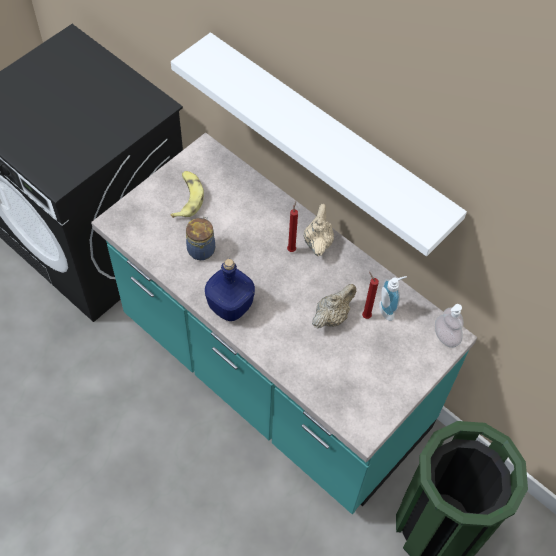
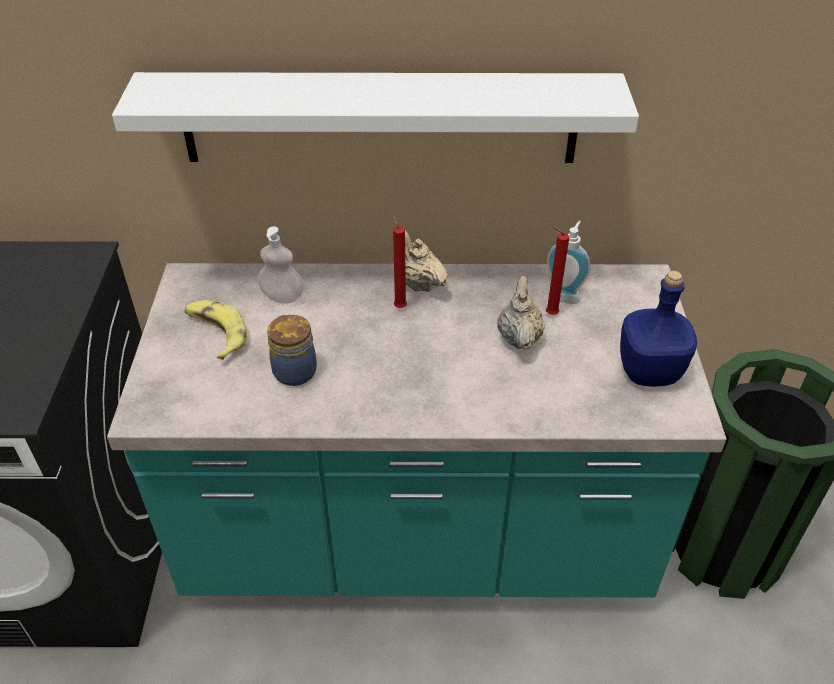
camera: 40 degrees left, 15 degrees down
(231, 306) = (399, 403): blue bottle -> blue bottle (650, 371)
(446, 336) = (643, 281): soap dispenser -> soap dispenser (282, 296)

